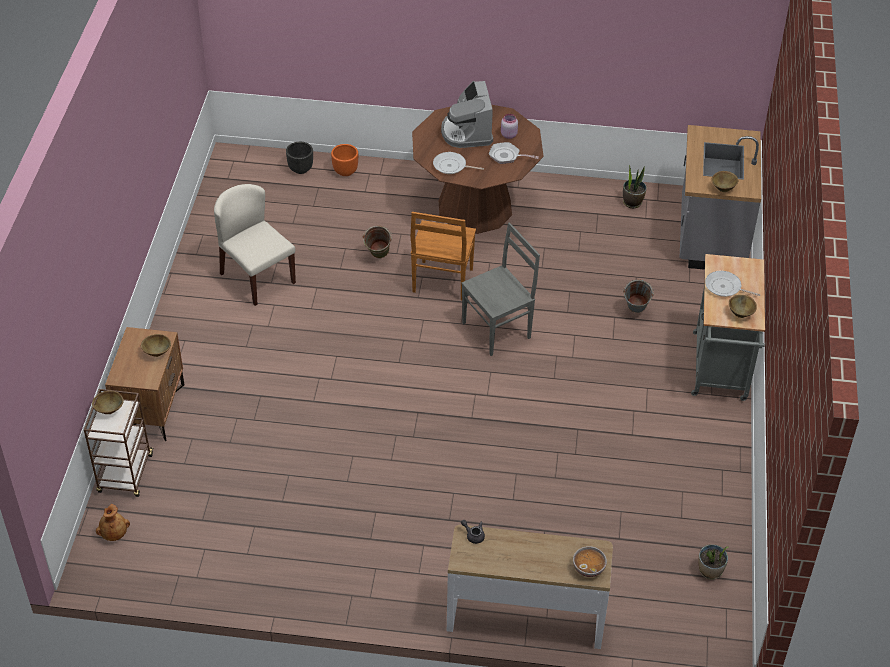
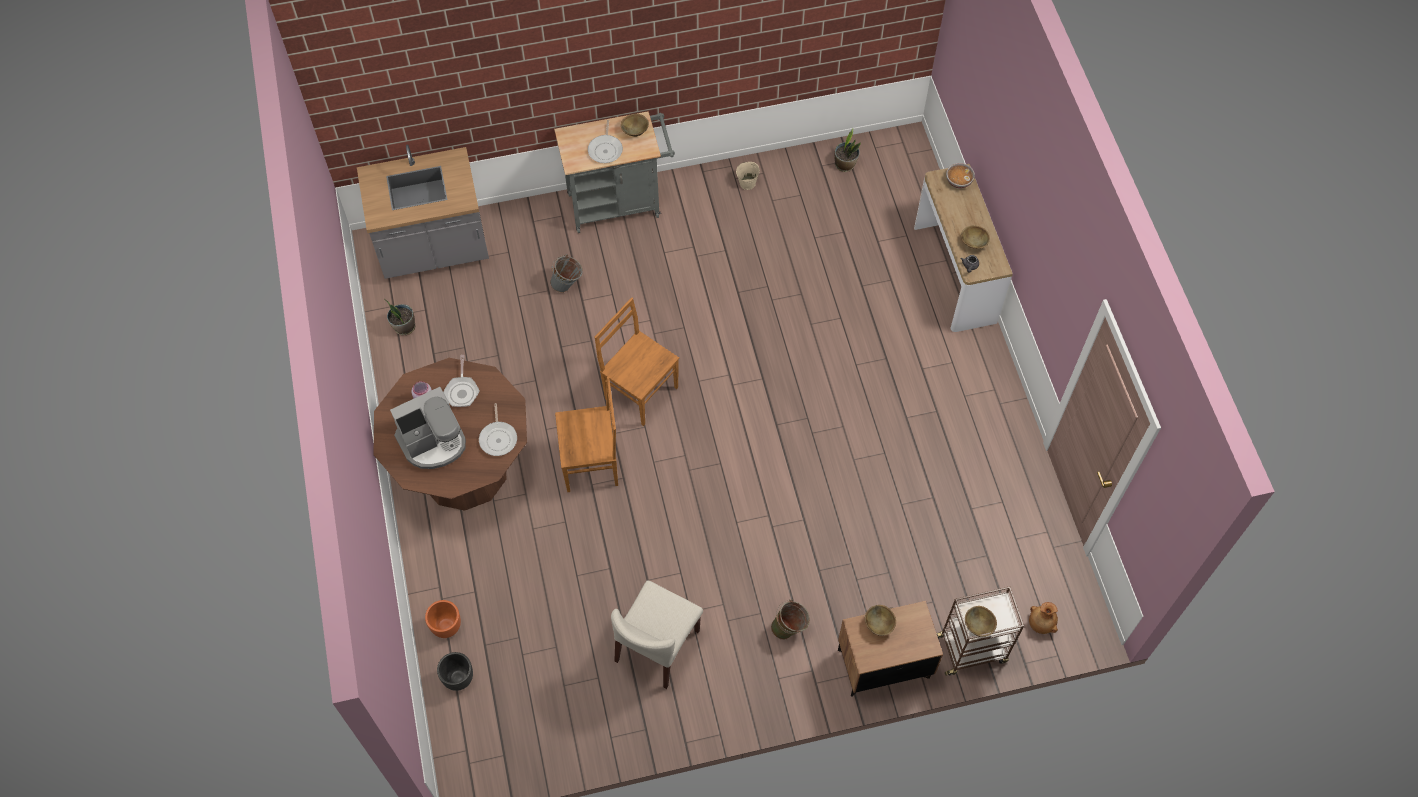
camera: 110 degrees left, 15 degrees up
(378, 257) = (578, 537): green bucket -> green bucket (789, 629)
(498, 329) = (640, 392): grey chair -> brown chair
(712, 478) = (747, 183): none -> beige bucket
(723, 188) = (461, 179): brown bowl -> brown bowl (973, 243)

